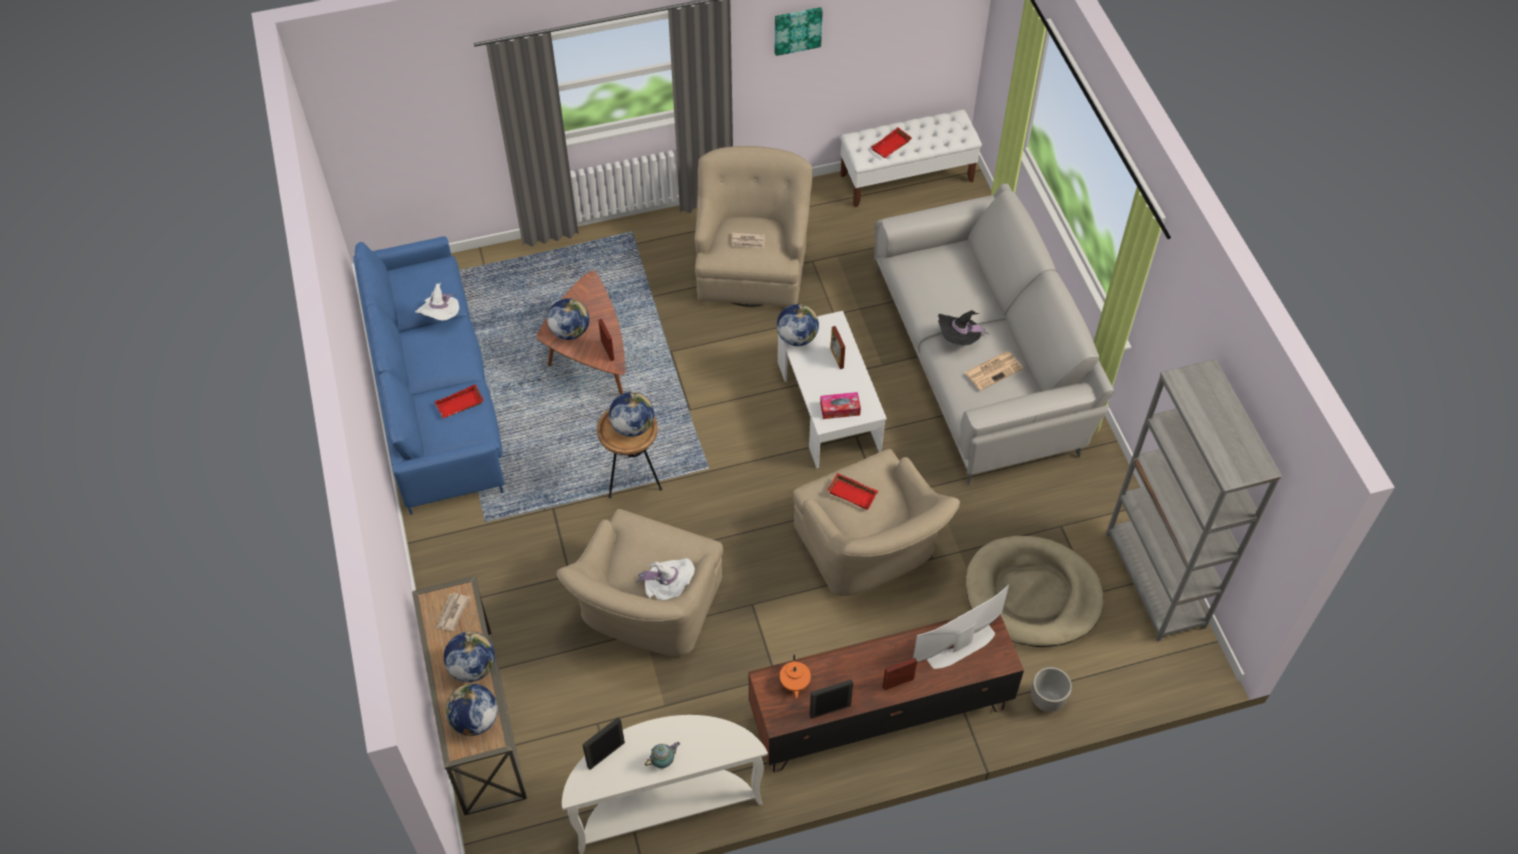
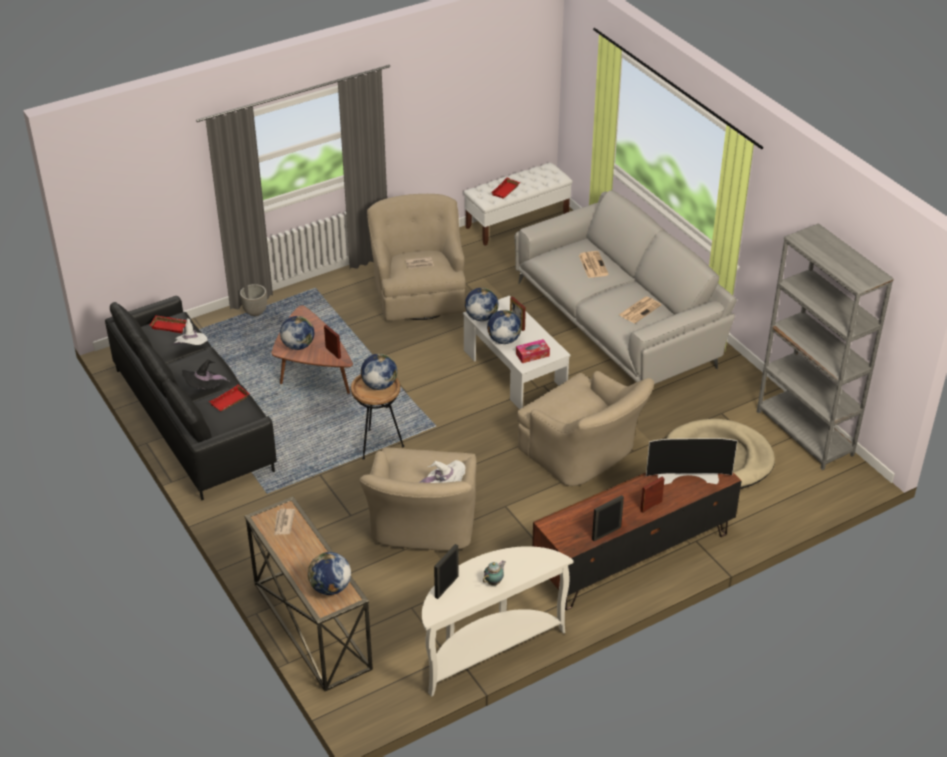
camera: 15 degrees left, 15 degrees down
(437, 395) = (194, 418): blue sofa -> black sofa
(472, 667) = (314, 554): globe -> globe (503, 340)
(794, 683) = (572, 522): orange teapot -> none
(797, 30) = (428, 98): picture -> none
(853, 493) = (565, 402): red tray -> red tray (170, 326)
(958, 339) = (605, 296): black hat -> black hat (205, 389)
(959, 287) = (592, 264): none -> newspaper
(960, 646) = (688, 475): television -> television turned 135 degrees counterclockwise
(1047, 700) = (756, 522): planter -> planter (255, 312)

